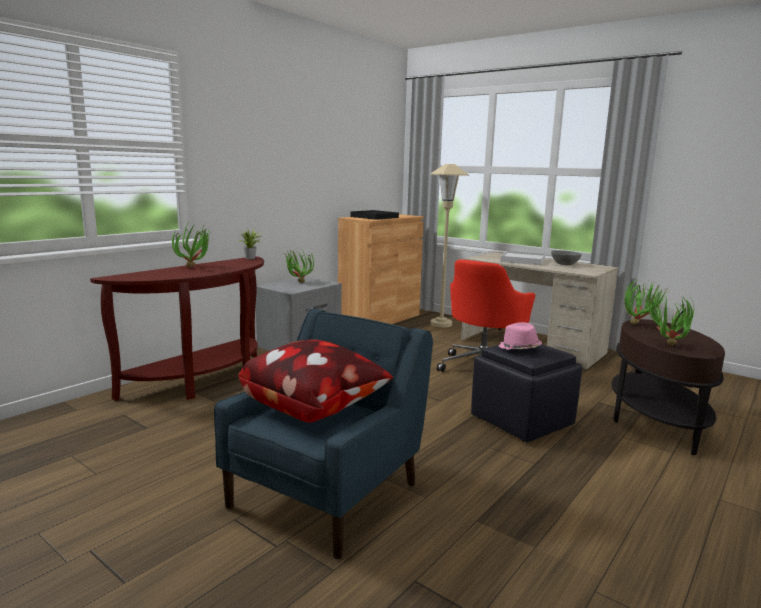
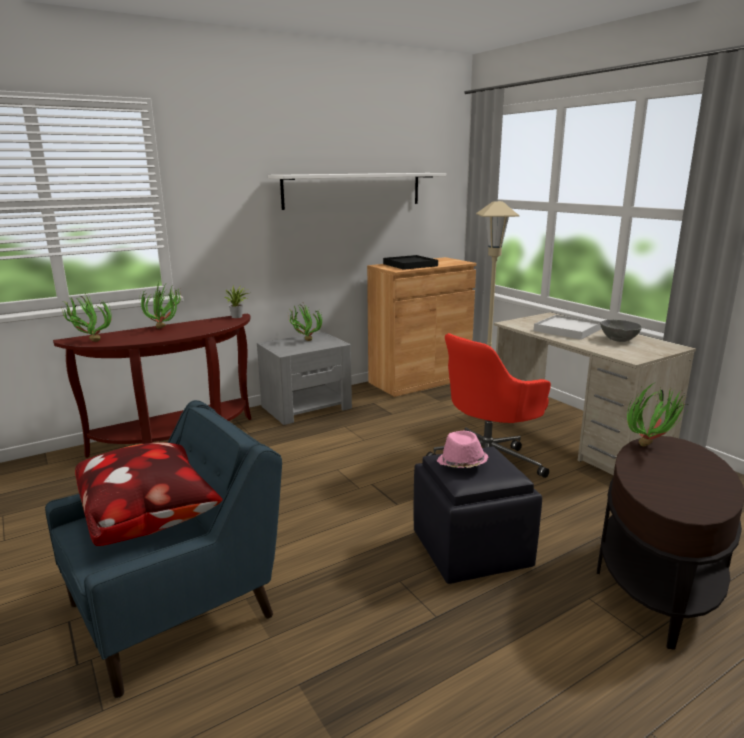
camera: 20 degrees right, 5 degrees up
(328, 151) = (353, 190): none -> white shelf
(666, 346) = (649, 492): potted plant -> potted plant (89, 341)

